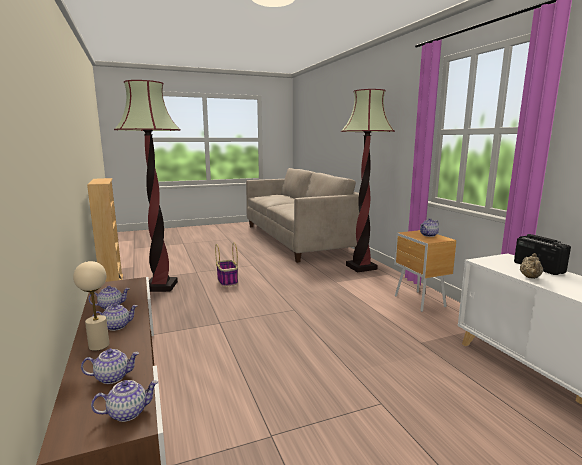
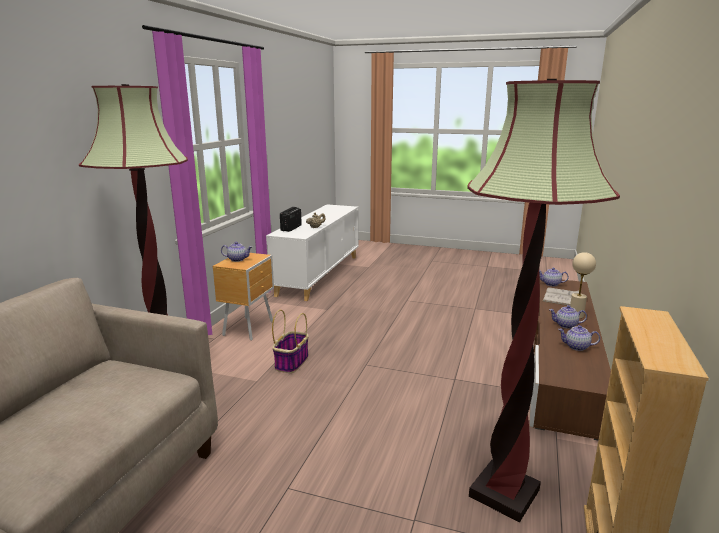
camera: 140 degrees left, 5 degrees up
(113, 377) = (561, 297): teapot -> white book
(227, 281) = (383, 453): basket -> basket (292, 362)

